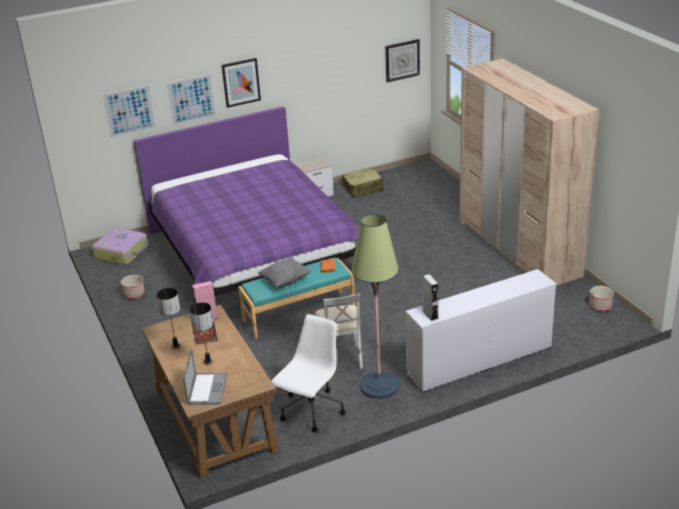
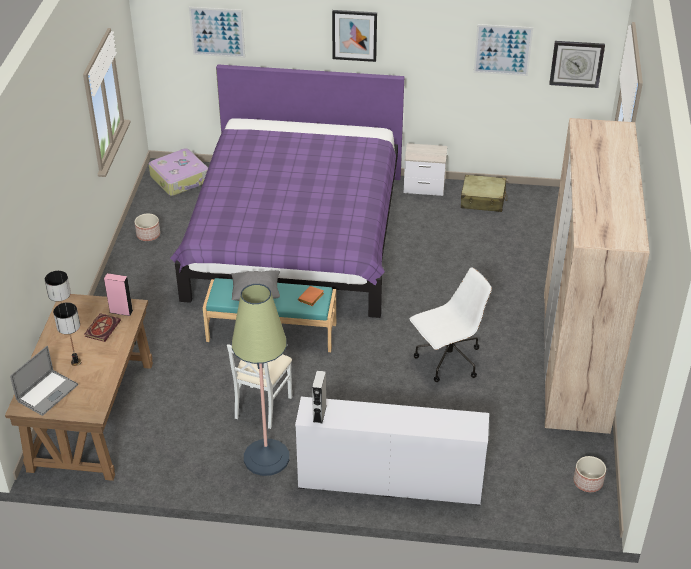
camera: 30 degrees right, 10 degrees up
(192, 99) = (291, 38): picture -> picture (502, 50)
(311, 411) = (179, 453): white office chair -> white office chair (447, 360)

